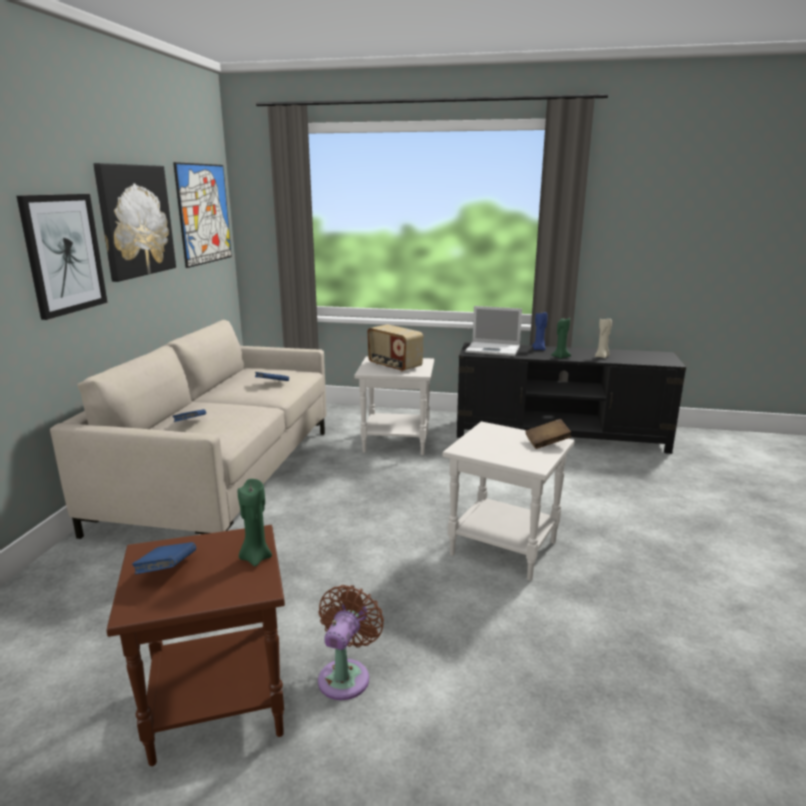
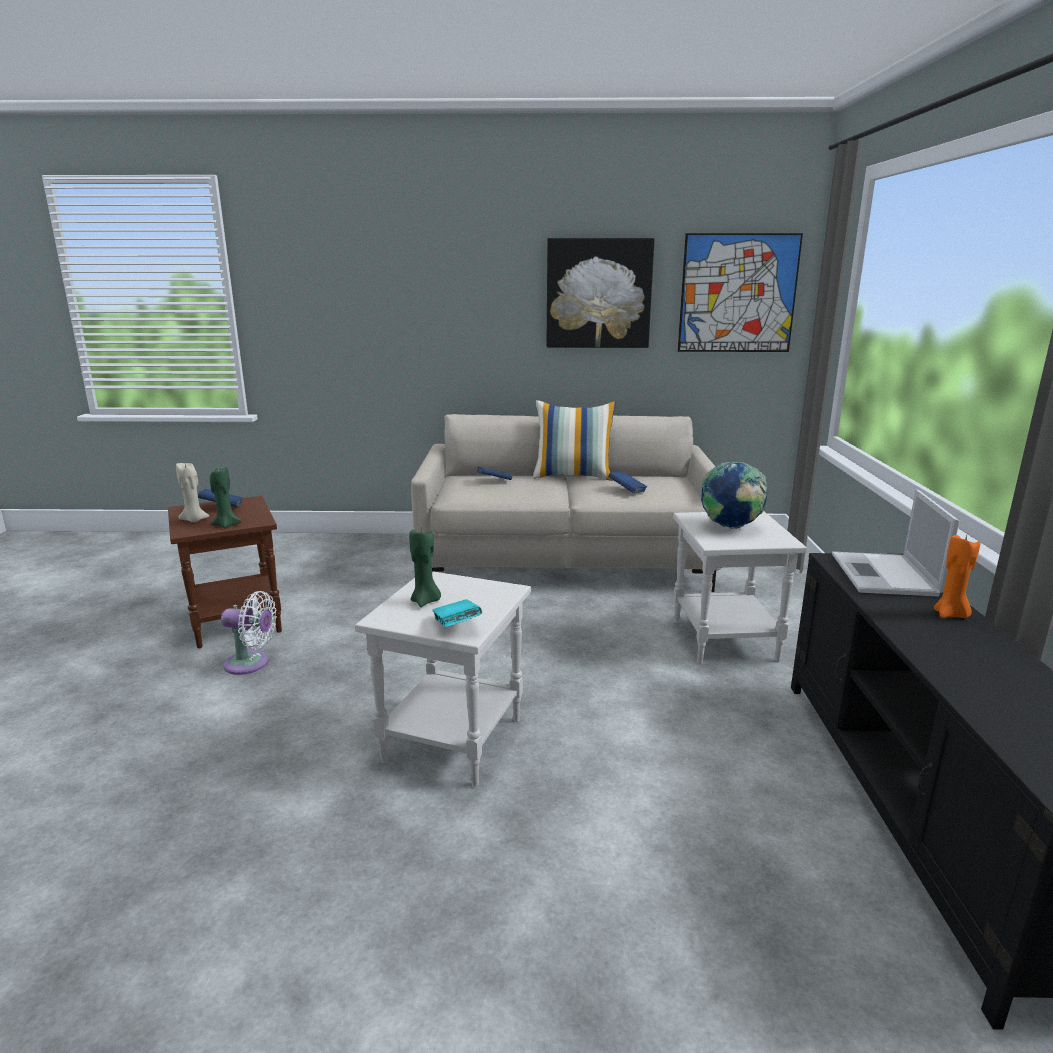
camera: 80 degrees right, 0 degrees up
(63, 254) = (492, 315): picture -> none
(207, 395) = (573, 476): none -> pillow
(346, 675) = (251, 664): brown fan -> white fan
(394, 366) = (731, 527): radio -> globe
(539, 349) = (950, 615): blue candle -> orange candle
(547, 443) = (456, 626): brown book -> turquoise book
(560, 357) = (913, 635): green candle -> green candle (426, 601)
(602, 357) = (983, 684): beige candle -> beige candle (194, 520)

